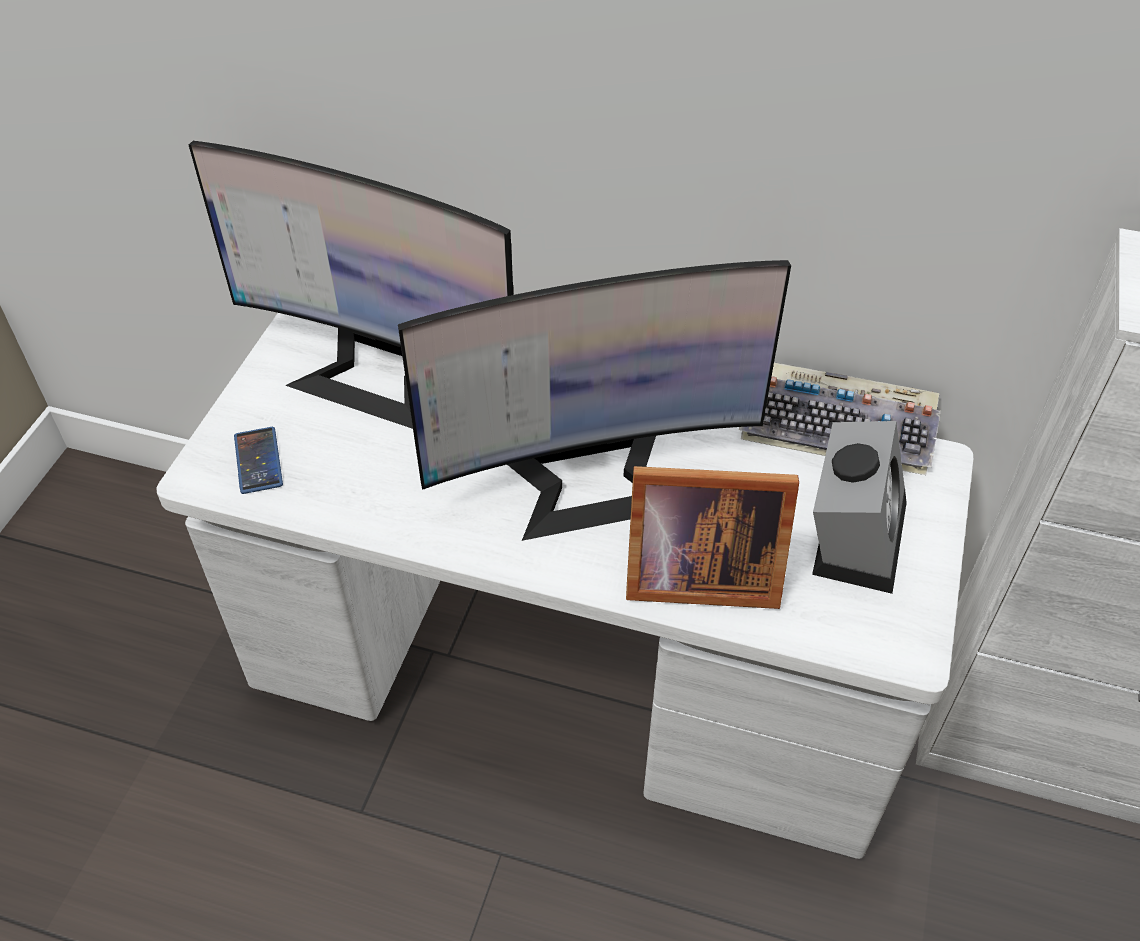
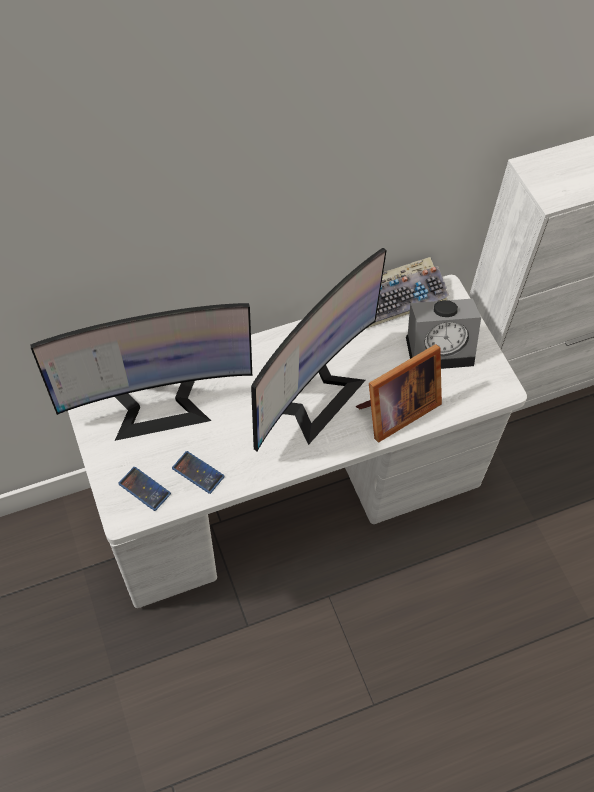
camera: 40 degrees left, 10 degrees up
(342, 483) = (198, 472): none -> phone
(853, 532) = (441, 348): alarm clock -> alarm clock turned 105 degrees clockwise

